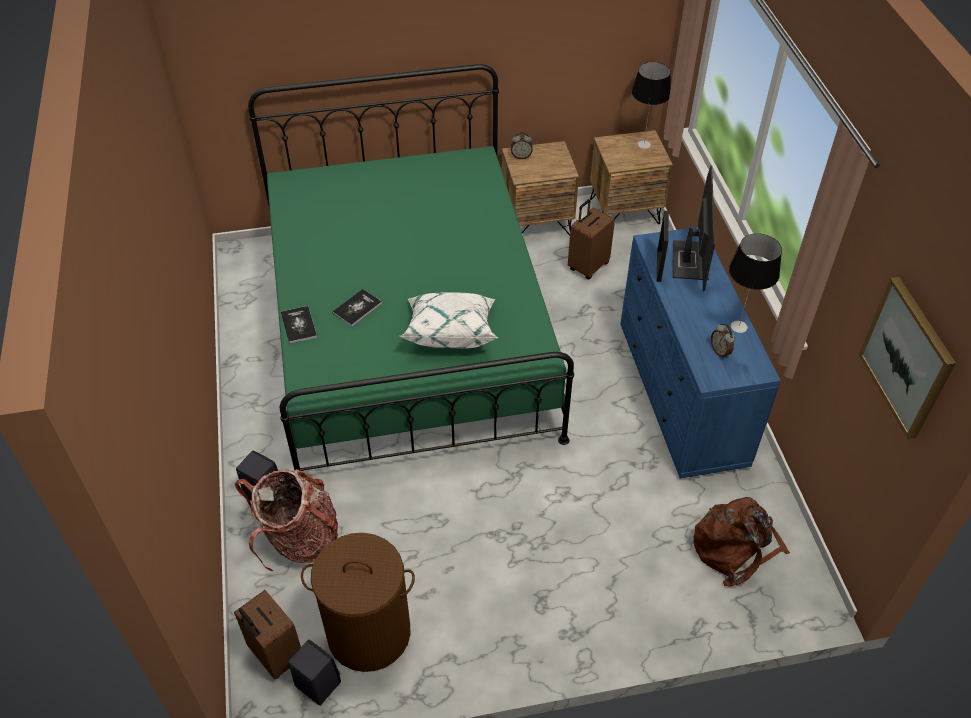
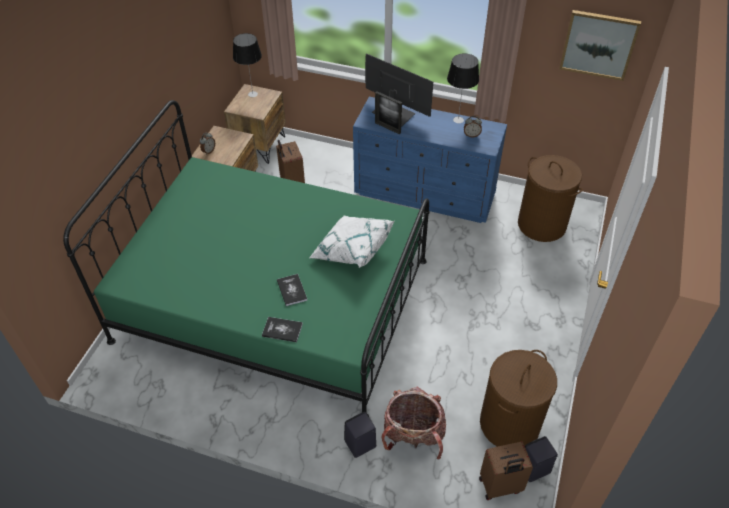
camera: 60 degrees left, 0 degrees up
(735, 548) = (542, 224): brown backpack -> brown laundry basket

